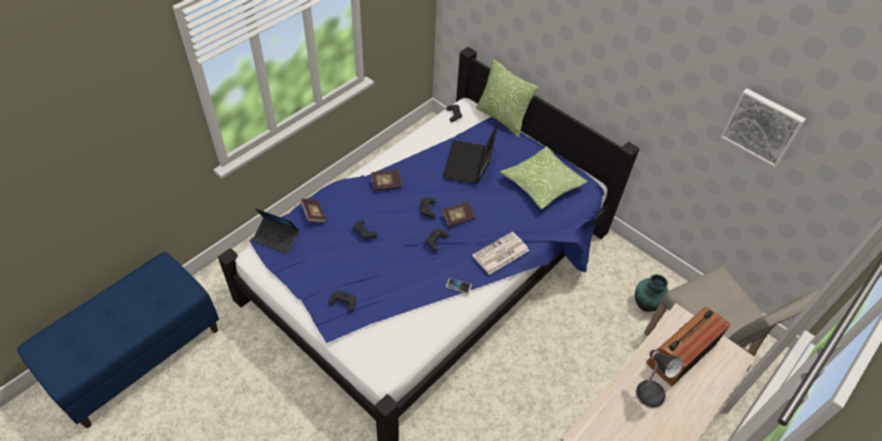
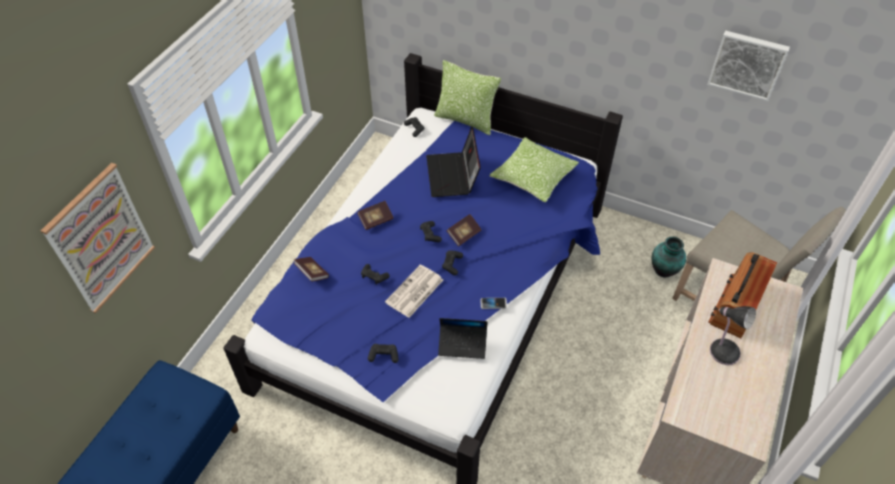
camera: 15 degrees left, 0 degrees up
(123, 133) = (101, 239): none -> picture
(276, 238) = (282, 309): laptop -> laptop (462, 344)
(500, 254) = (522, 259): newspaper -> newspaper (414, 292)

